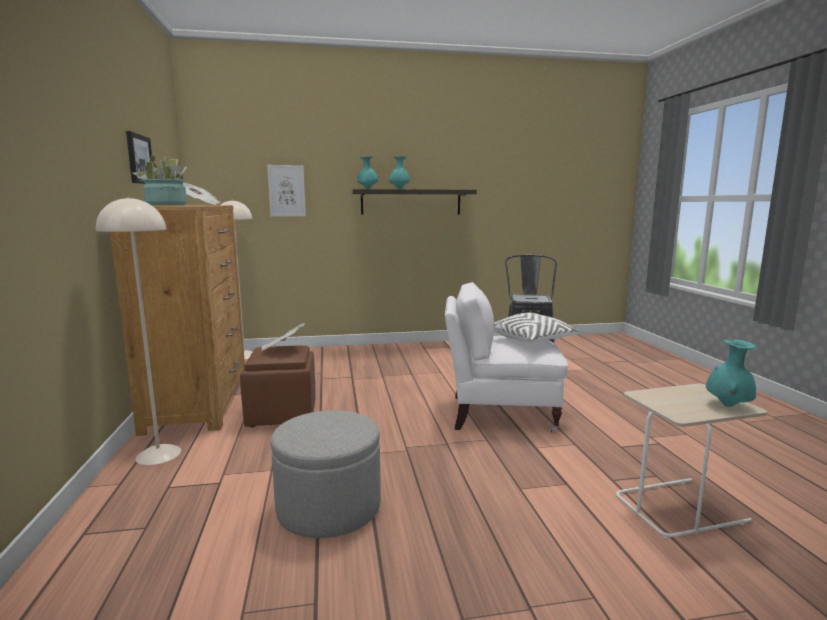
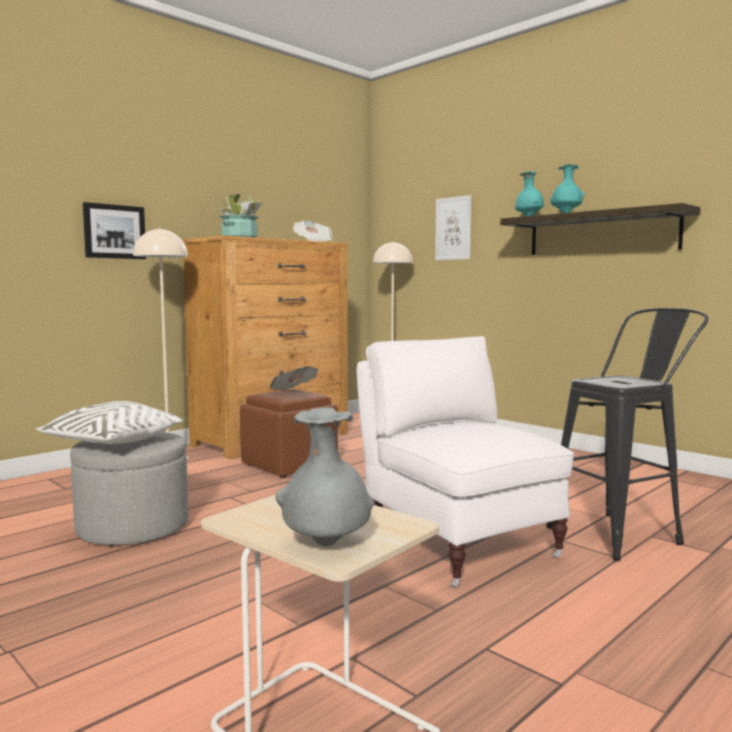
camera: 55 degrees right, 5 degrees down
(139, 159) = (265, 202): picture -> picture (114, 231)
(532, 341) = (492, 434): white pillow -> white pillow (112, 443)
(728, 406) = (326, 544): turquoise vase -> grey vase

